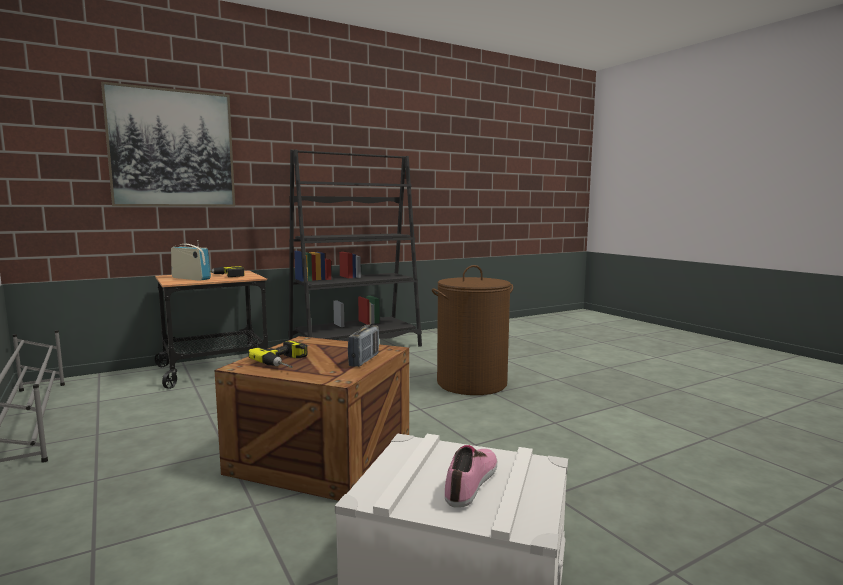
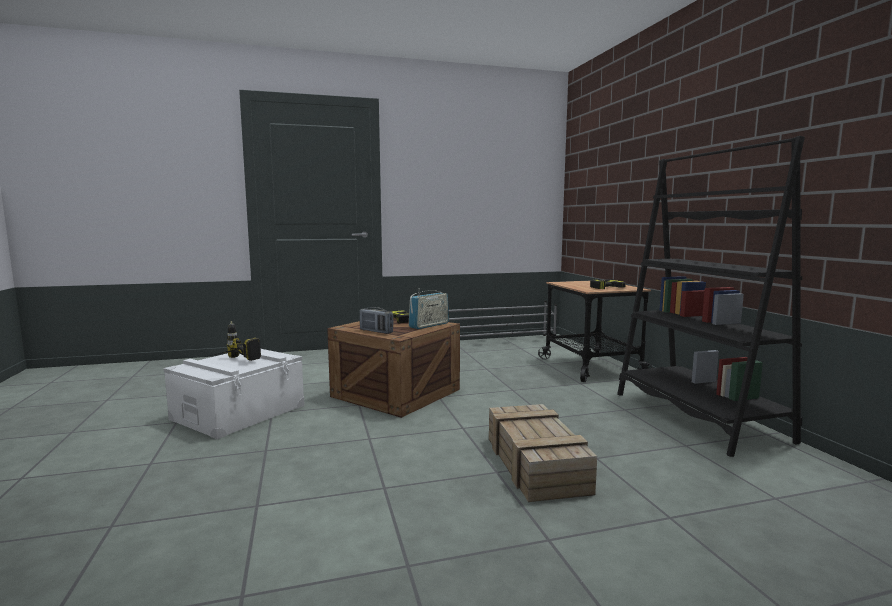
camera: 105 degrees right, 0 degrees up
(172, 148) = (625, 173): picture -> none
(191, 278) = (583, 283): radio -> radio (429, 325)
(471, 383) = (537, 465): brown laundry basket -> crate
(472, 482) = (229, 362): shoe -> power drill

